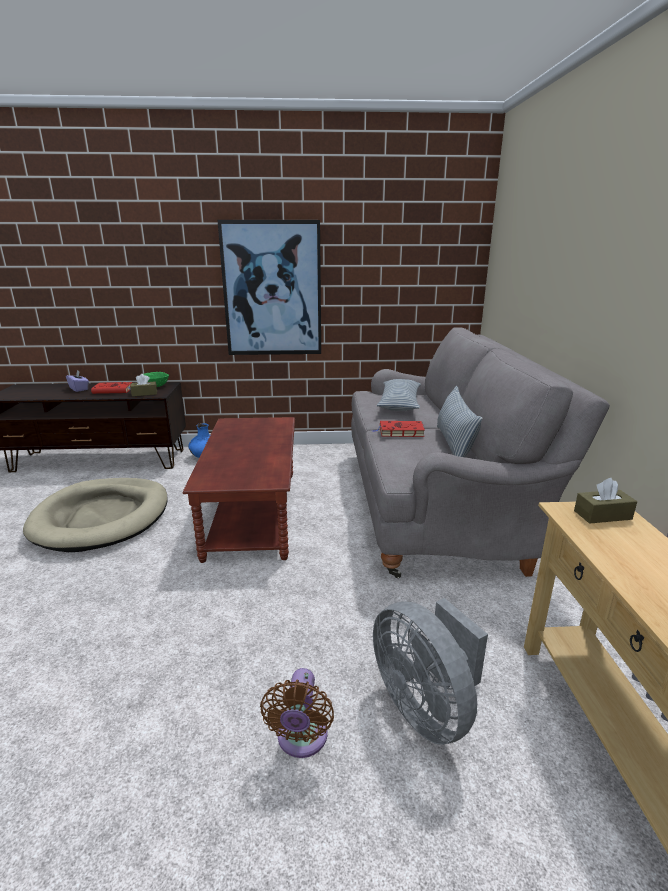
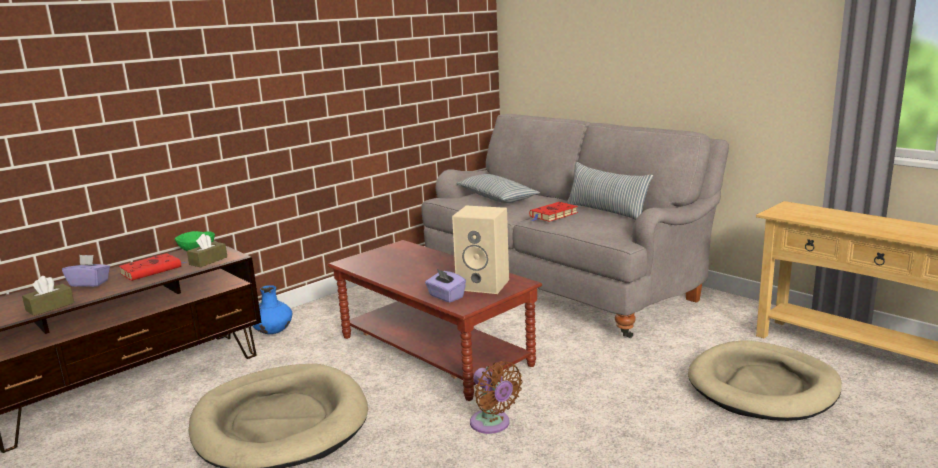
camera: 40 degrees left, 5 degrees down
(210, 470) = (446, 297): none -> purple tissue box
(252, 472) = (484, 284): none -> beige speaker
(272, 290) = (313, 100): picture -> none
(301, 739) = (738, 437): brown fan -> brown fan (492, 424)
(425, 706) = (763, 386): grey fan -> beige dog bed
(602, 515) = (793, 209): brown tissue box -> brown tissue box (50, 307)

